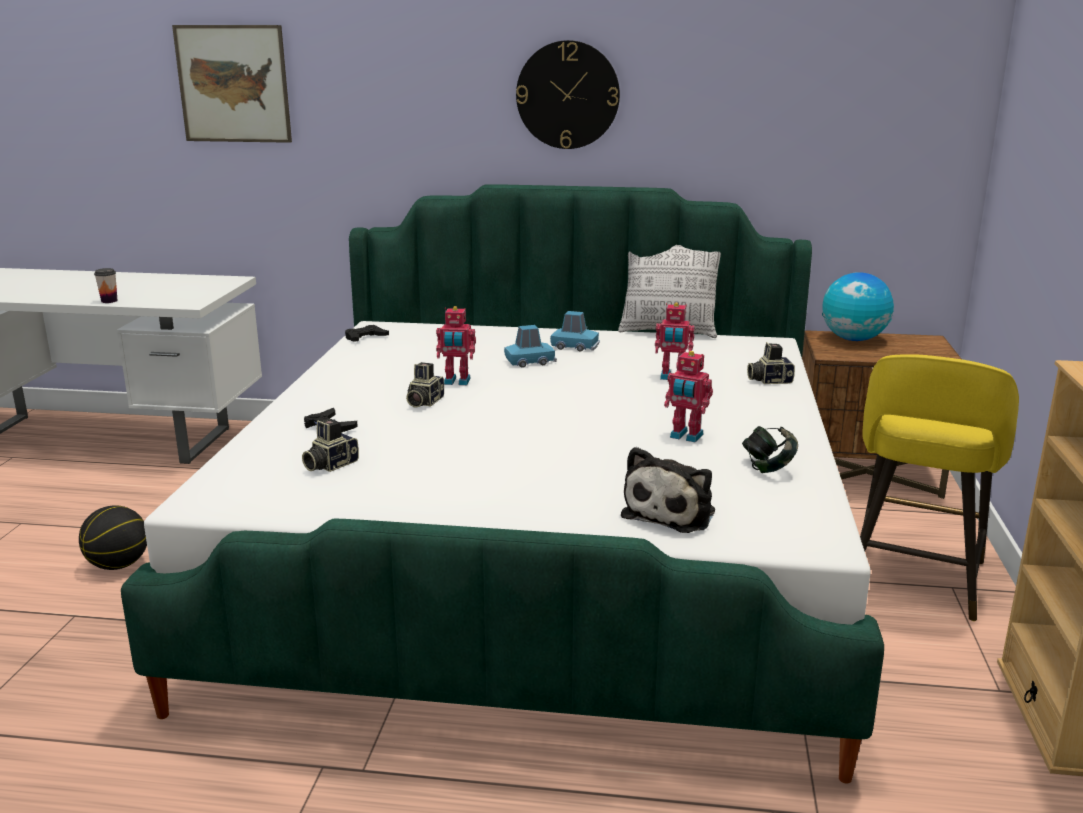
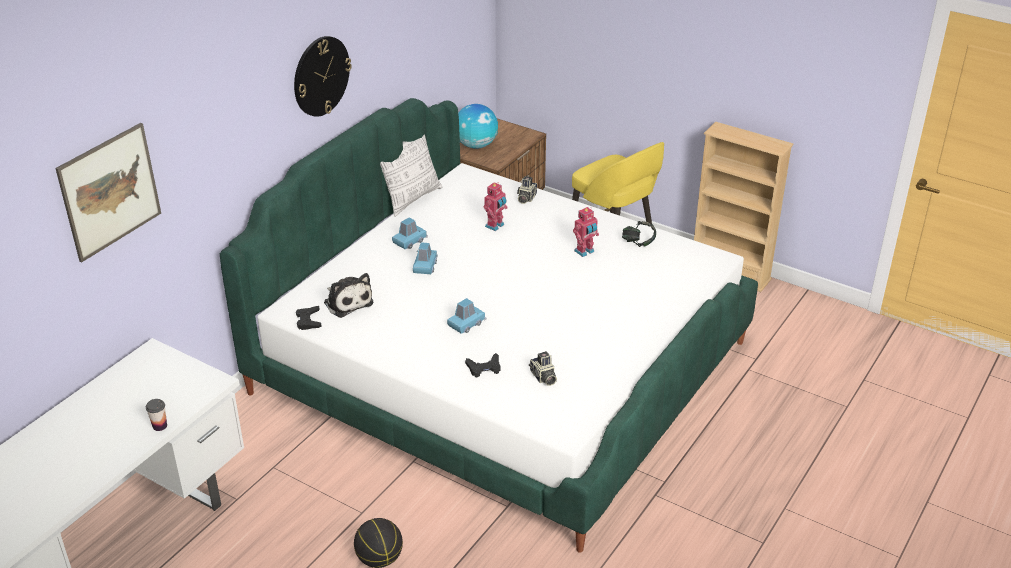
camera: 65 degrees left, 15 degrees up
(423, 402) = (466, 324): camera -> blue toy car
(457, 382) = (440, 303): toy robot -> none
(672, 512) = (668, 285): plush toy -> plush toy (347, 302)

